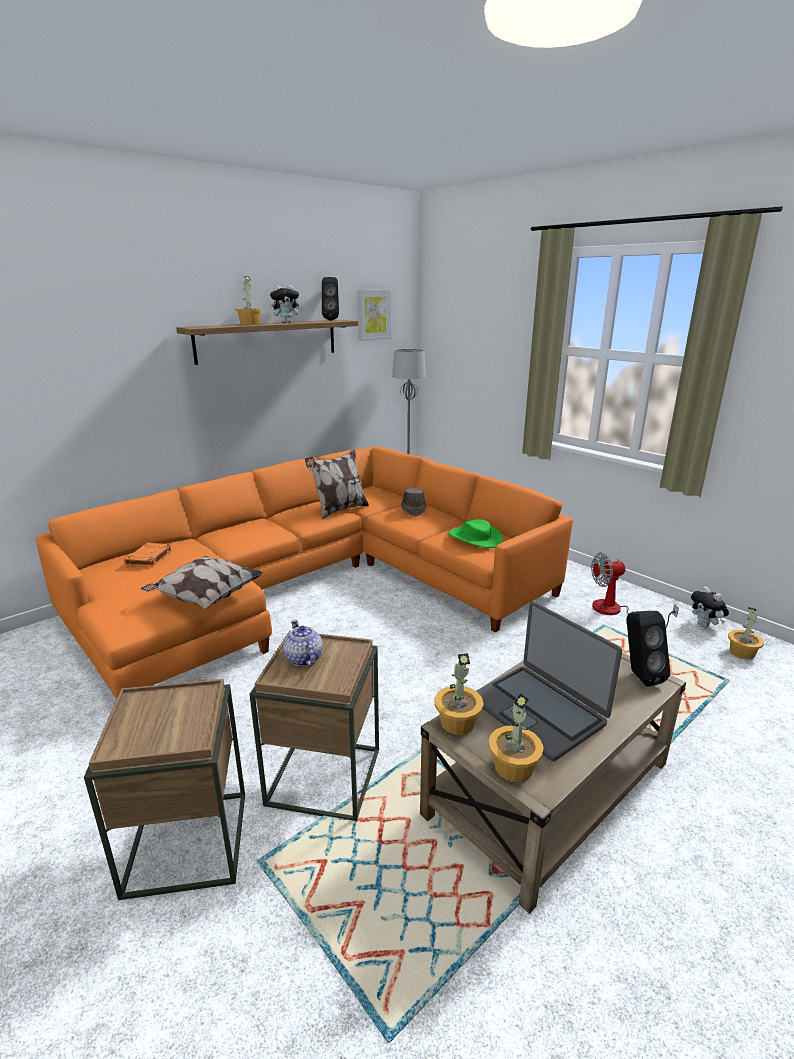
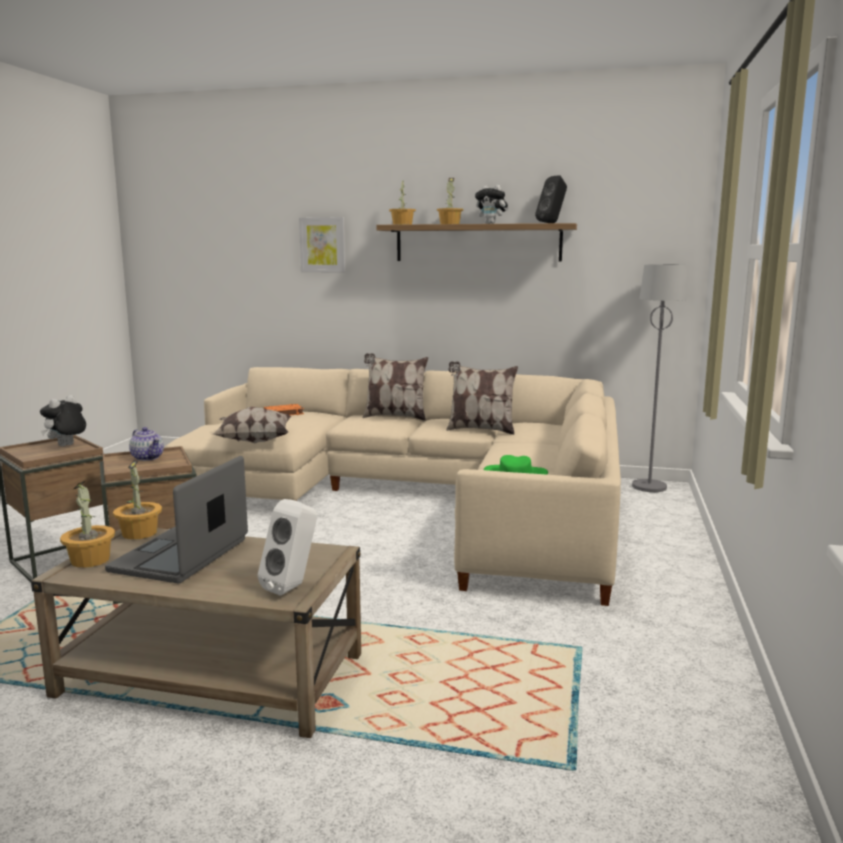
camera: 55 degrees right, 10 degrees down
(249, 522) = (394, 417): none -> pillow
(303, 658) = (148, 458): teapot -> teapot turned 105 degrees clockwise
(315, 585) = (419, 499): orange sofa -> beige sofa
(373, 314) = (628, 219): picture -> picture (323, 245)
(413, 509) = (534, 445): brown hat -> none
(616, 612) = (635, 650): fan -> none
(638, 675) = (293, 587): black speaker -> white speaker
(705, 625) = (723, 730): plush toy -> plush toy (66, 446)
(741, 653) = (686, 776): potted plant -> potted plant (402, 224)

